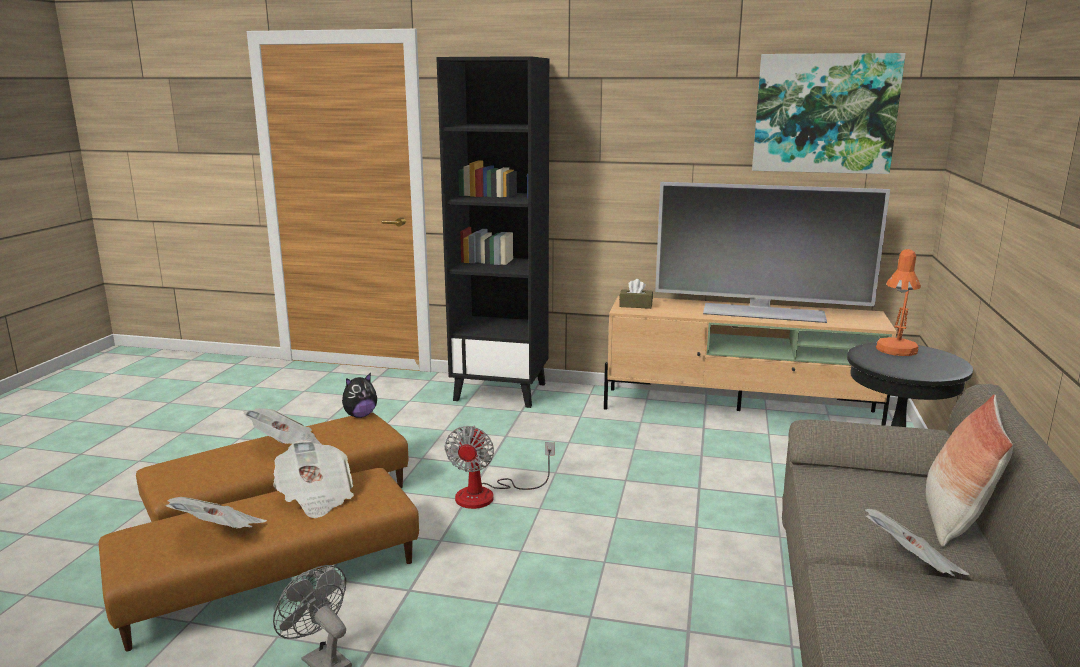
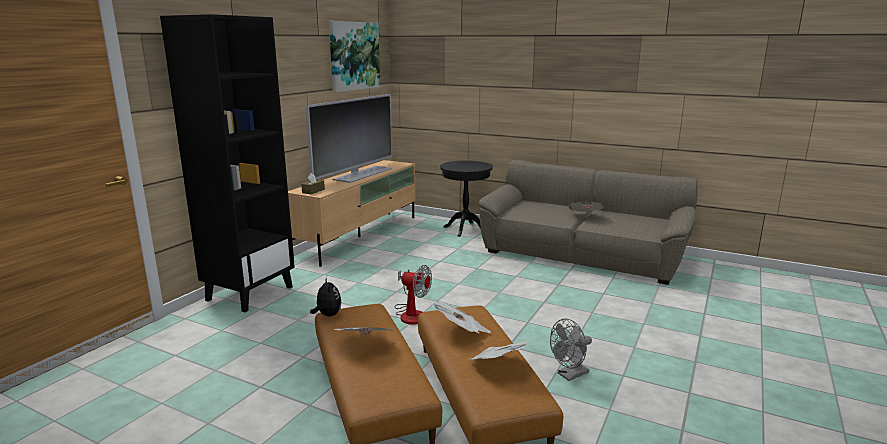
camera: 75 degrees left, 0 degrees up
(895, 352) = (455, 165): orange table lamp -> none
(953, 520) = (553, 206): pillow -> none

